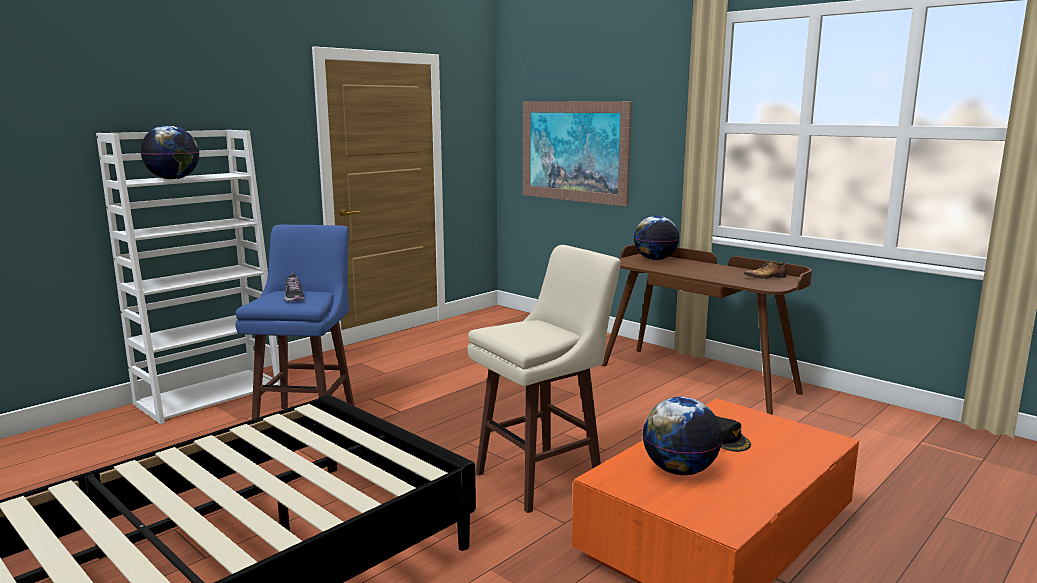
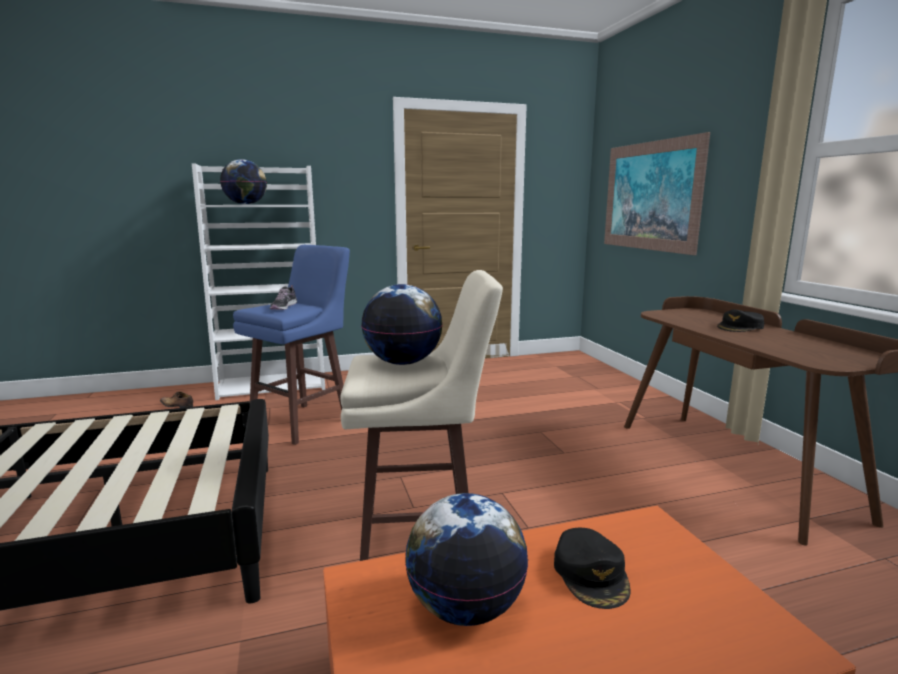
camera: 30 degrees right, 0 degrees up
(655, 259) = (701, 315): globe -> globe (403, 363)
(693, 267) = (740, 327): none -> black cap
(766, 277) = (835, 351): shoe -> shoe (177, 406)

